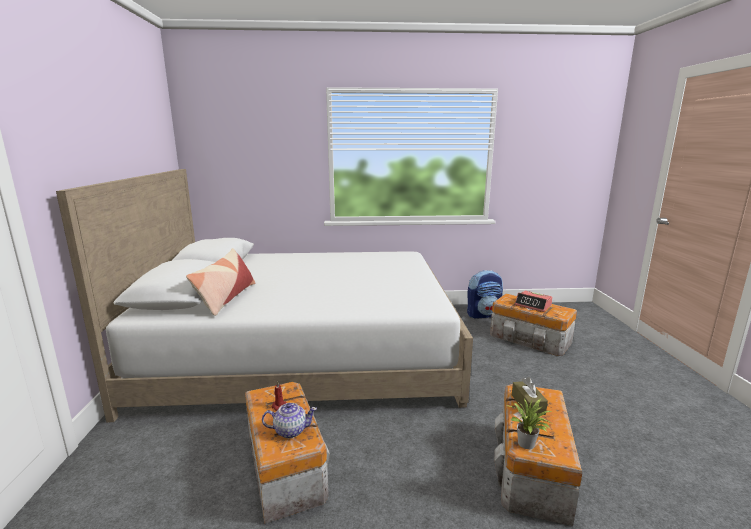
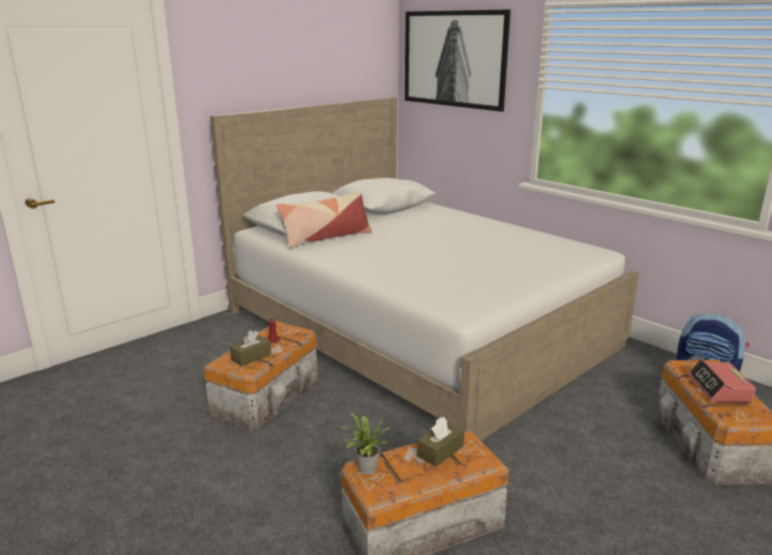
camera: 50 degrees right, 5 degrees up
(242, 132) = (453, 59): none -> picture
(290, 430) = (251, 357): teapot -> brown tissue box

